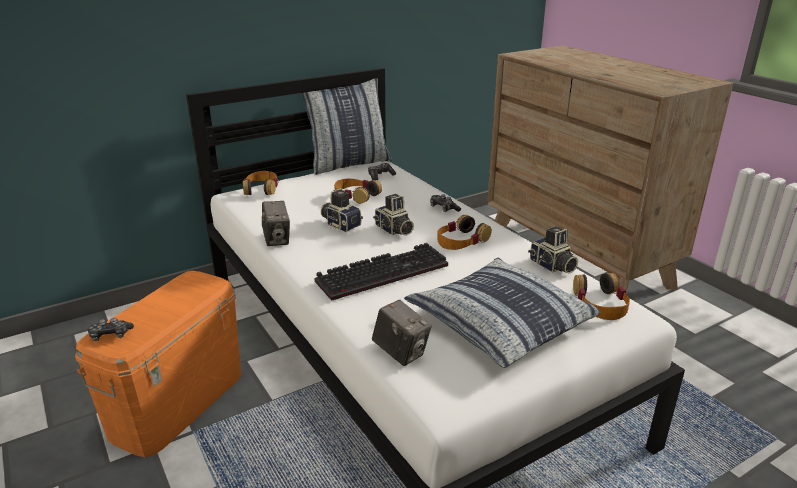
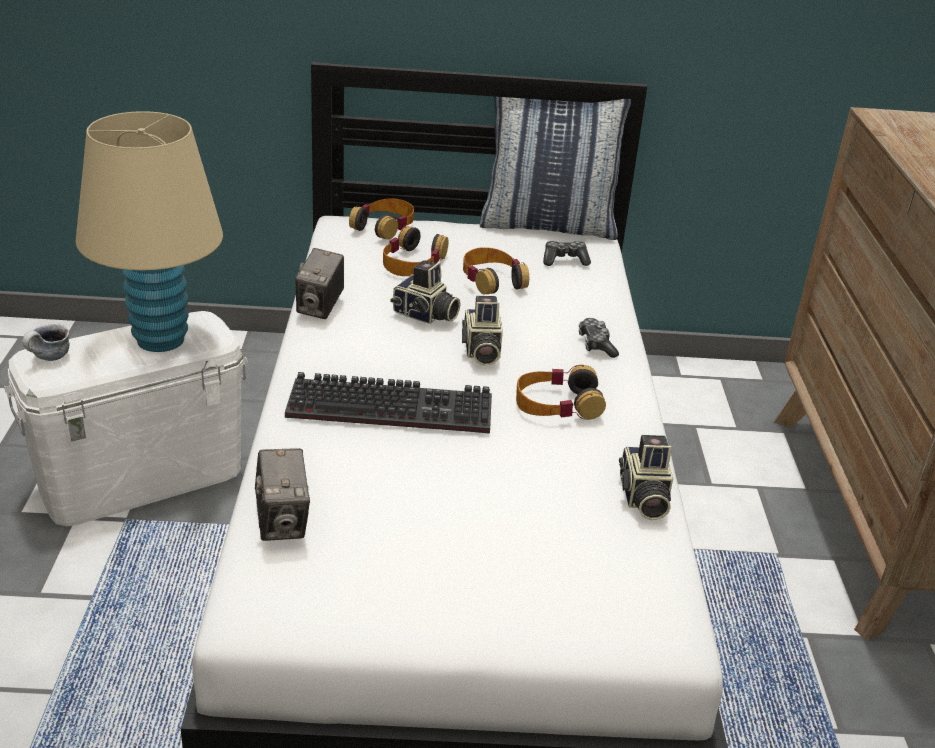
camera: 30 degrees right, 5 degrees up
(110, 335) = (49, 359): game controller -> mug
(178, 296) = (161, 340): none -> beige table lamp
(178, 402) = (142, 477): orange storage box -> white storage box
(341, 224) = (425, 315): camera -> camera turned 135 degrees clockwise
(499, 323) = (456, 543): pillow -> none
(600, 303) = (639, 585): headphones -> headphones (412, 262)

